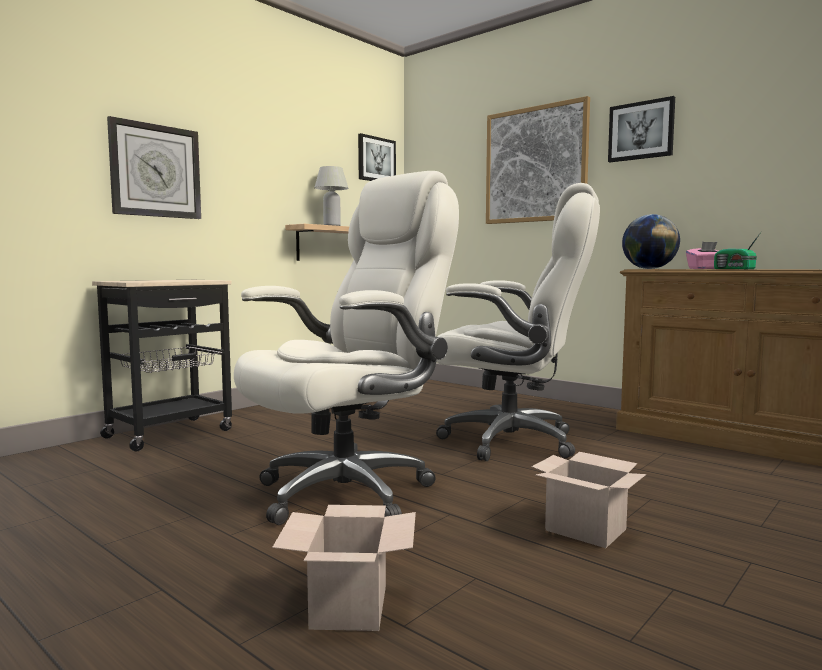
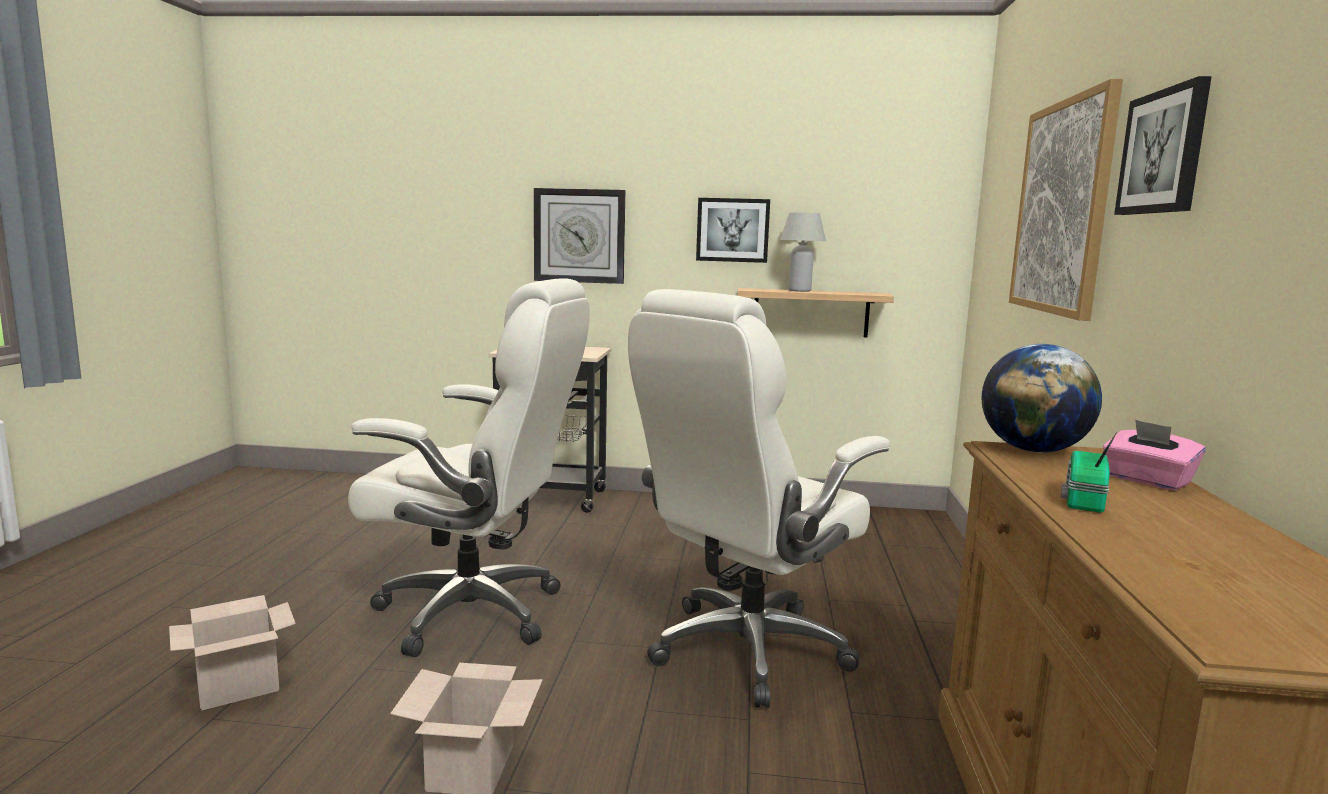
camera: 55 degrees right, 5 degrees up
(376, 159) = (913, 189): picture -> picture (732, 230)
(512, 442) = (746, 651): white office chair -> white office chair turned 60 degrees clockwise

